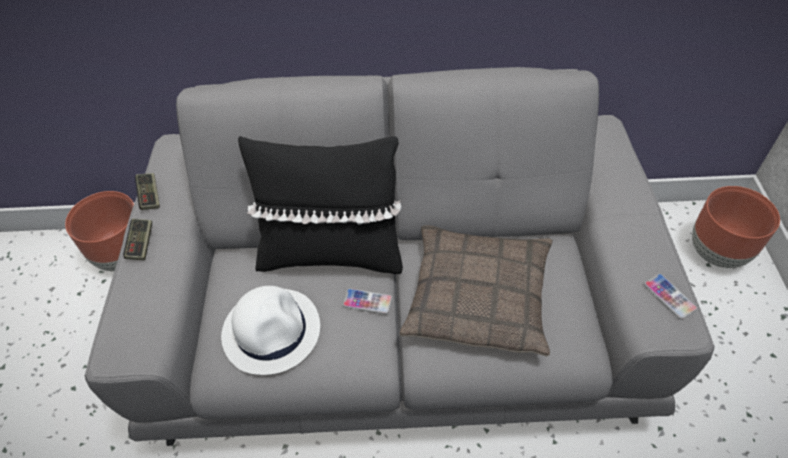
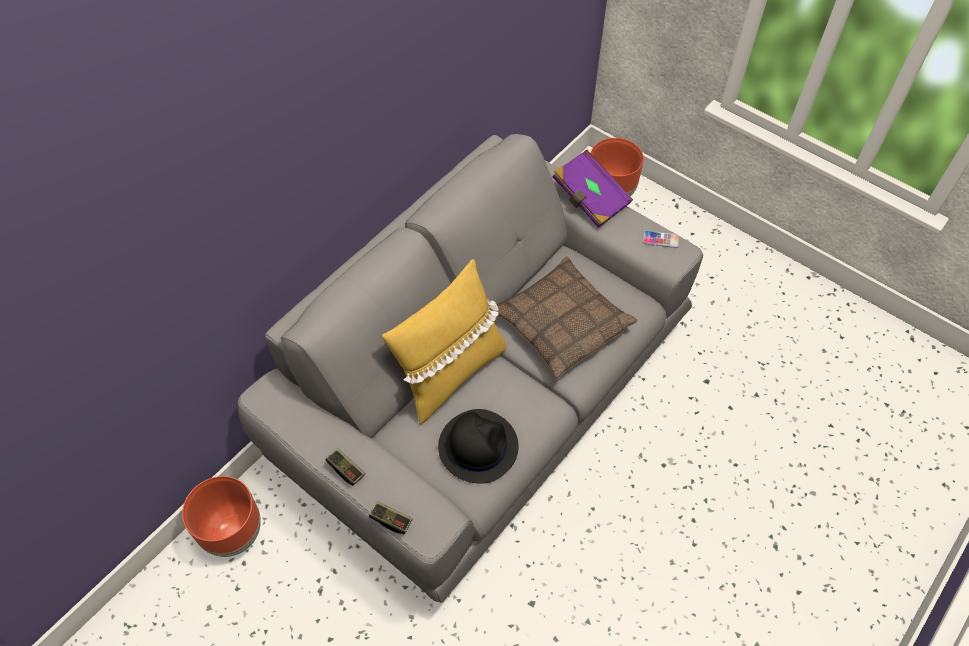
camera: 50 degrees left, 5 degrees up
(150, 196) = (302, 439): game controller -> game controller (391, 520)
(272, 330) = (478, 446): white hat -> black hat
(331, 253) = (450, 374): black pillow -> yellow pillow
(367, 301) = (508, 381): phone -> none
(633, 204) = (590, 199): none -> purple book

